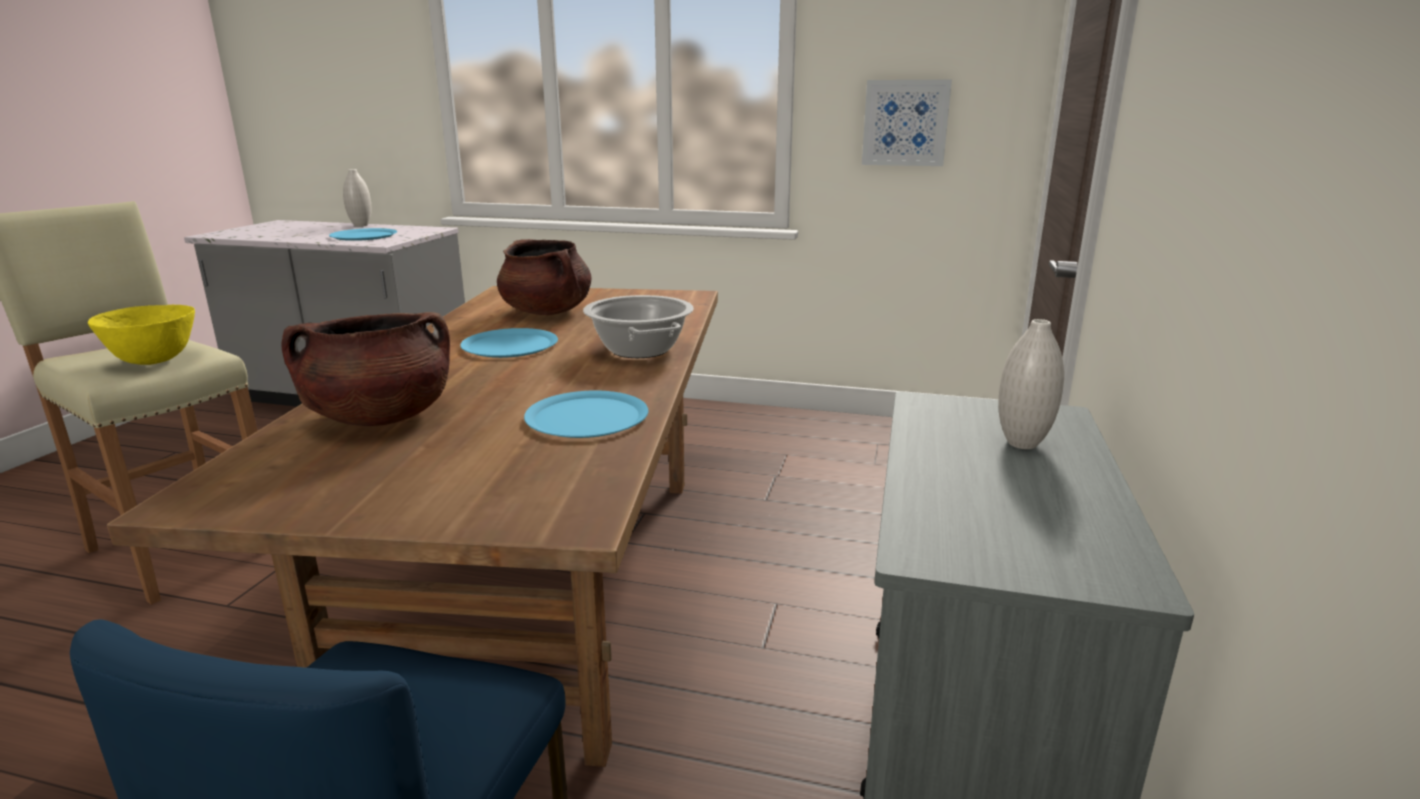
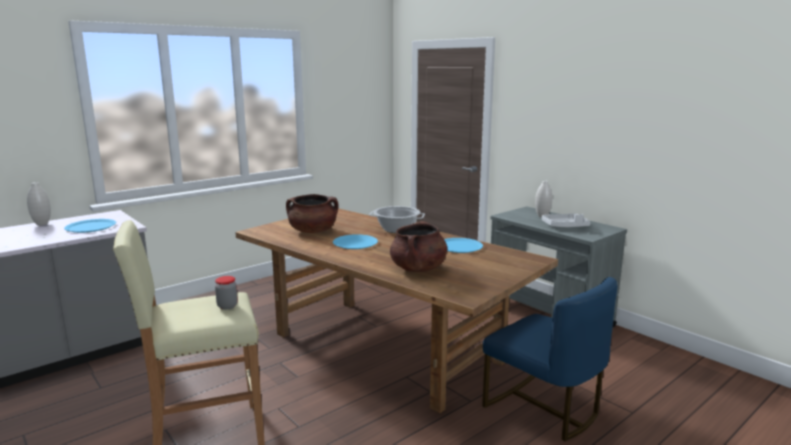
camera: 55 degrees left, 5 degrees down
(154, 361) = (227, 306): yellow bowl -> jar
(905, 123) = (348, 119): picture -> none
(978, 493) = (565, 226): none -> grey tray

